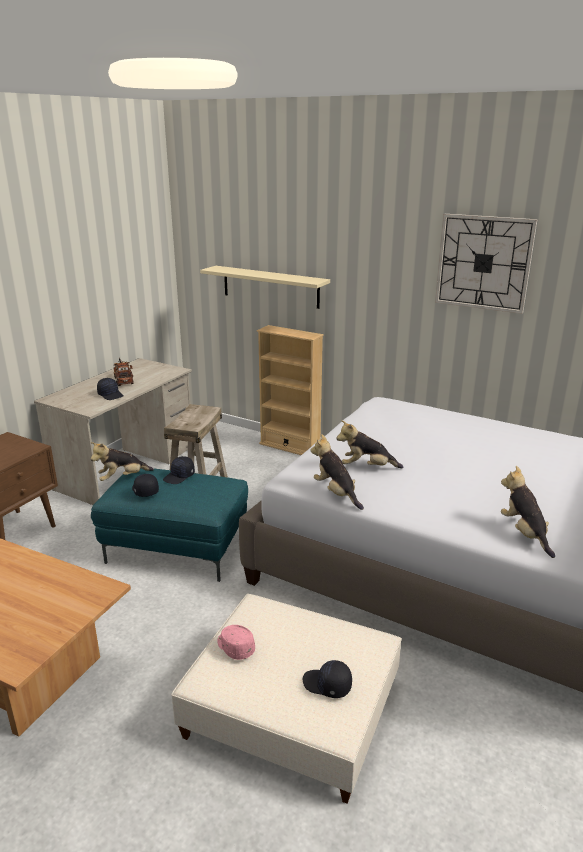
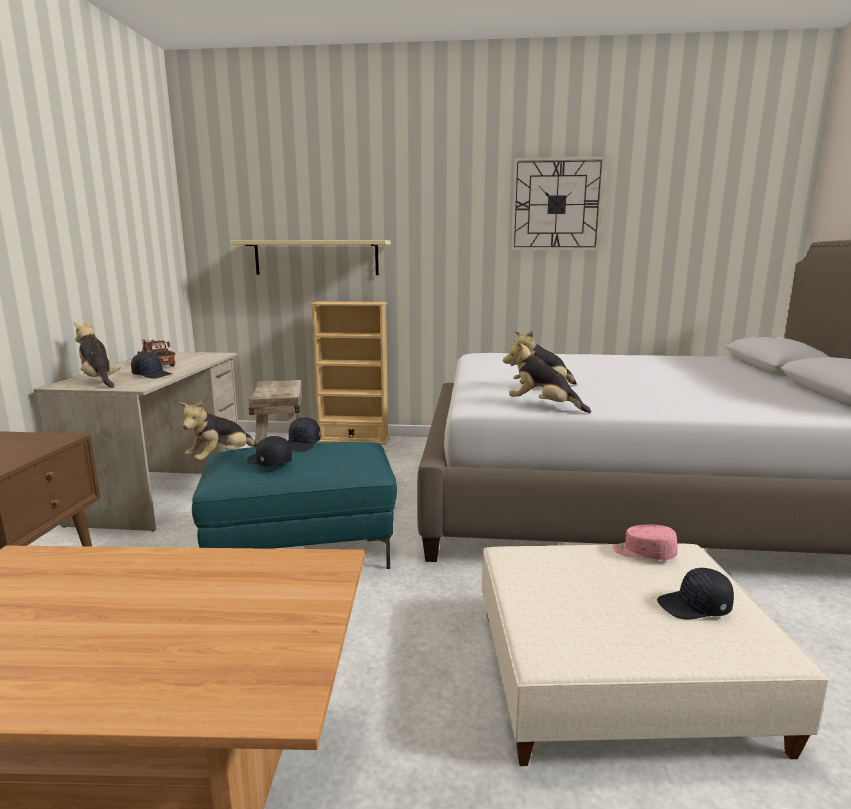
camera: 25 degrees left, 10 degrees down
(235, 647) = (538, 602): pink cap -> pink cap (644, 553)
(524, 533) = (759, 404): plush toy -> plush toy (99, 381)

